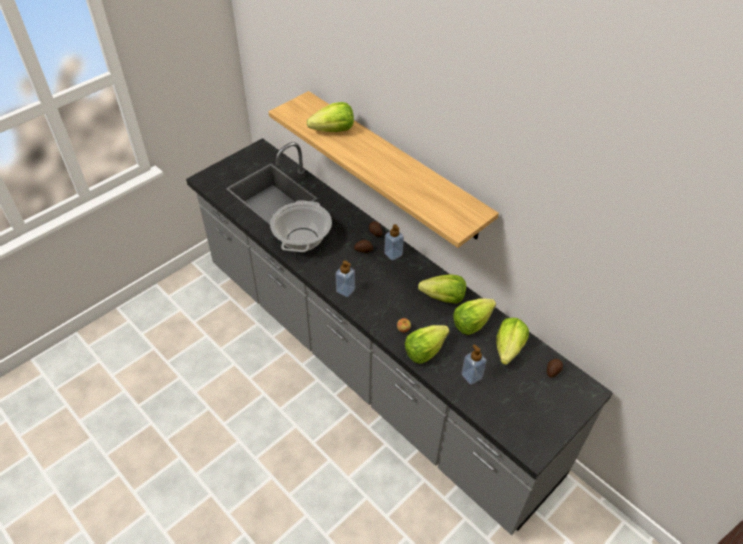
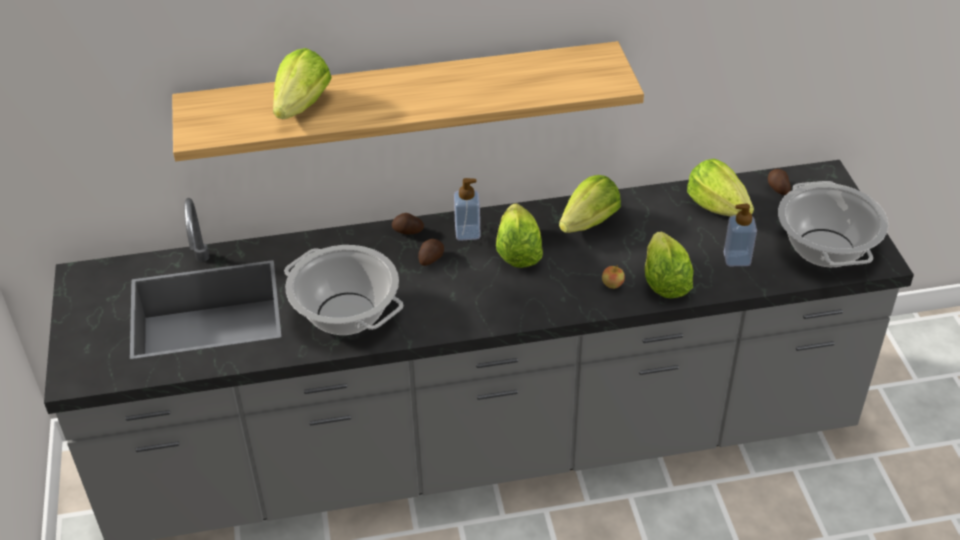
camera: 55 degrees left, 5 degrees down
(345, 290) = (492, 311): soap dispenser -> none
(471, 323) = (652, 218): lettuce -> lettuce (518, 252)
(519, 416) = (824, 248): none -> cooking pot

